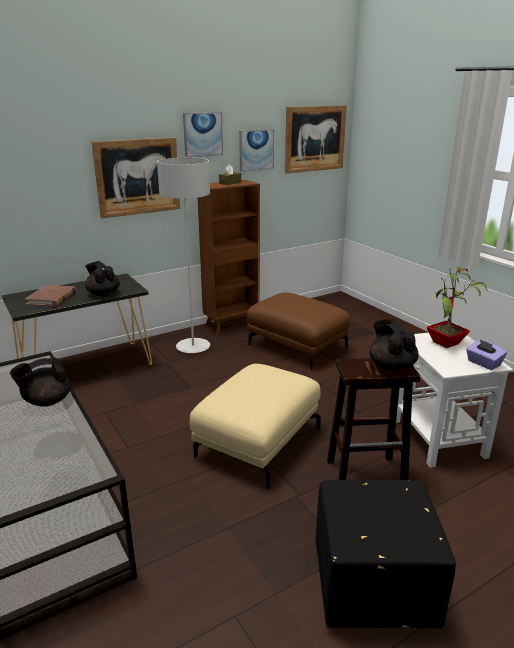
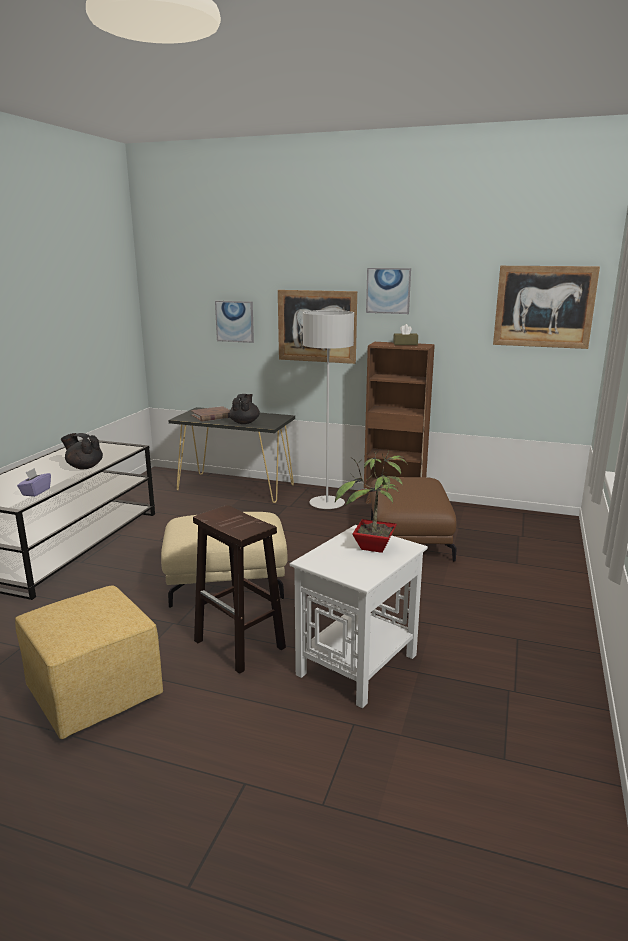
camera: 50 degrees right, 5 degrees down
(256, 150) = (454, 312): picture -> picture (235, 321)
(373, 587) = (93, 695): black ottoman -> yellow ottoman
(391, 366) = (243, 525): black teapot -> none
(483, 363) = (354, 573): purple tissue box -> purple tissue box (35, 492)

